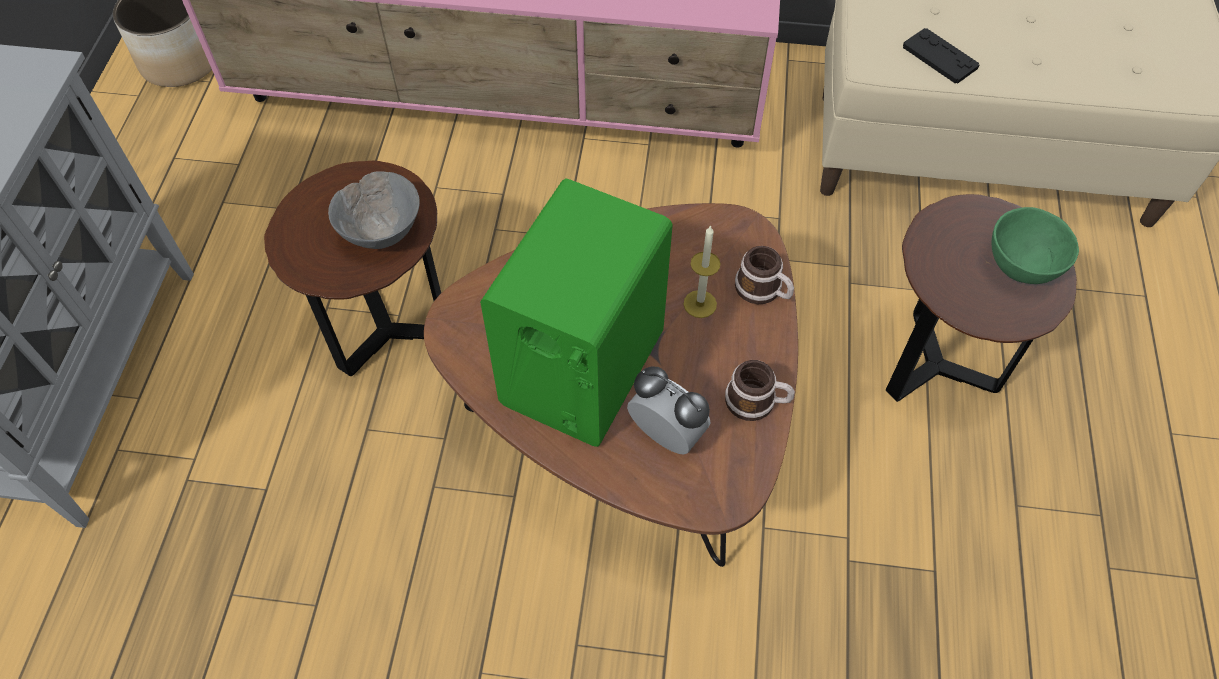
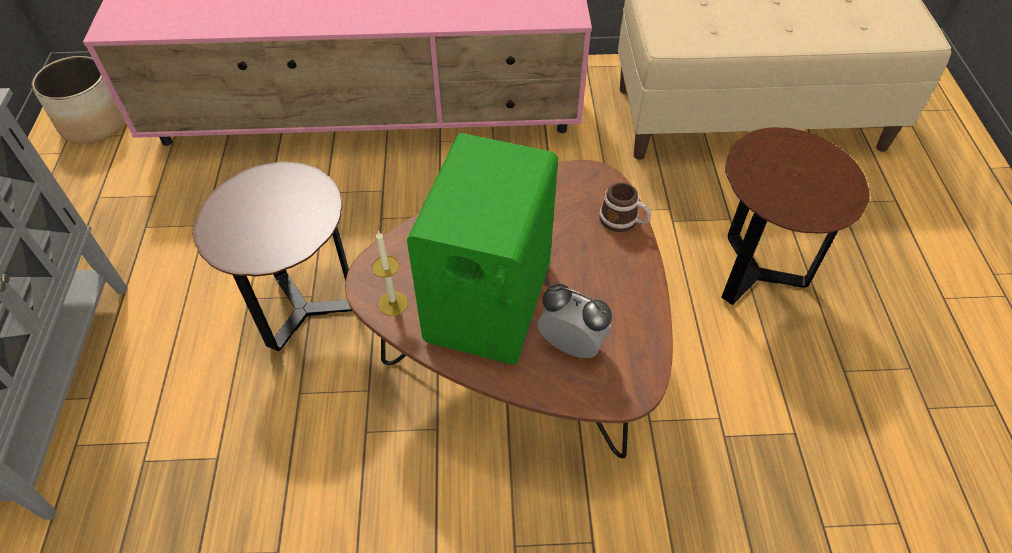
camera: 10 degrees left, 5 degrees down
(382, 232) = (296, 216): grey bowl -> none
(700, 304) = (574, 238): candle -> candle (393, 303)
(757, 402) = (640, 308): mug -> none
(940, 57) = (717, 33): black game controller -> none
(1020, 266) = (820, 174): green bowl -> none

